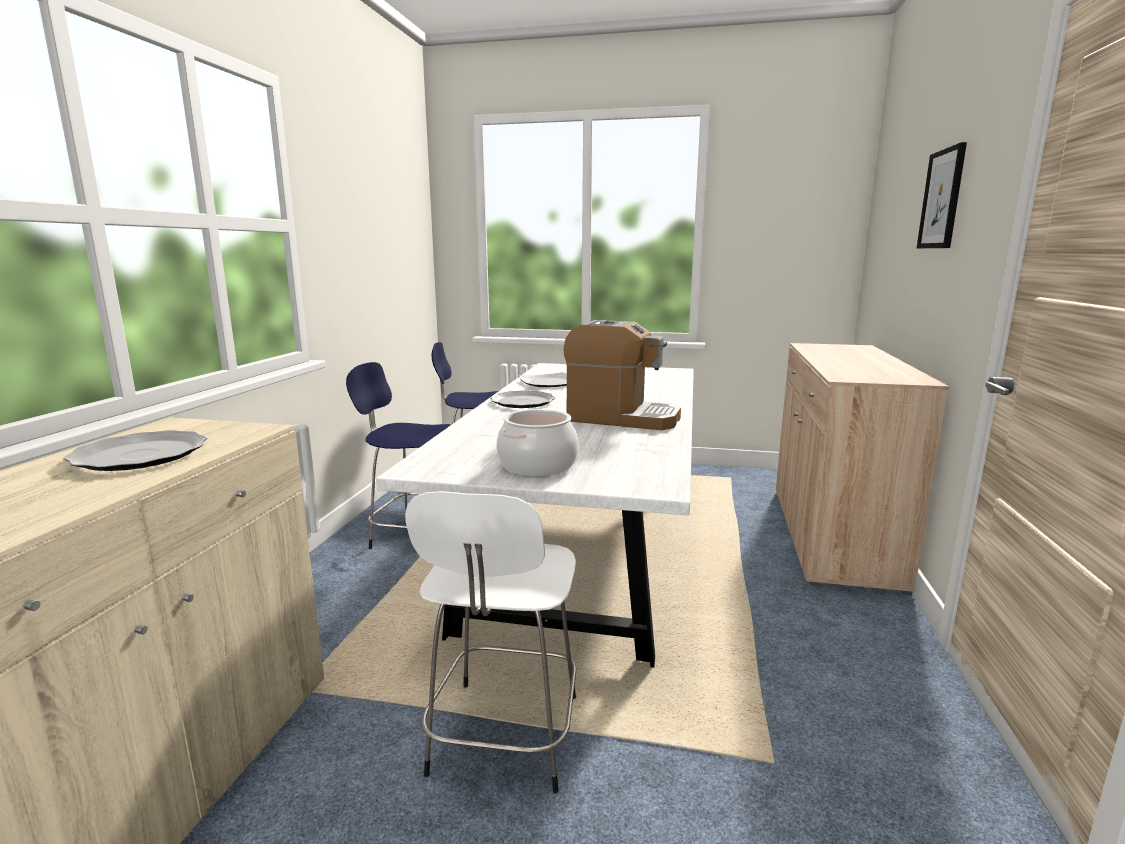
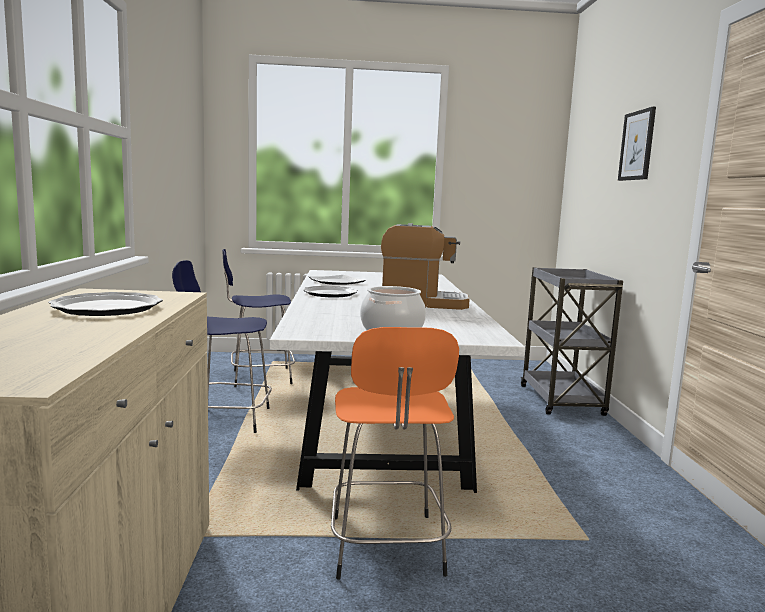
camera: 15 degrees left, 5 degrees down
(503, 739) = (386, 549): white stool -> orange stool
(831, 535) = (562, 401): beige cabinet -> grey cart

